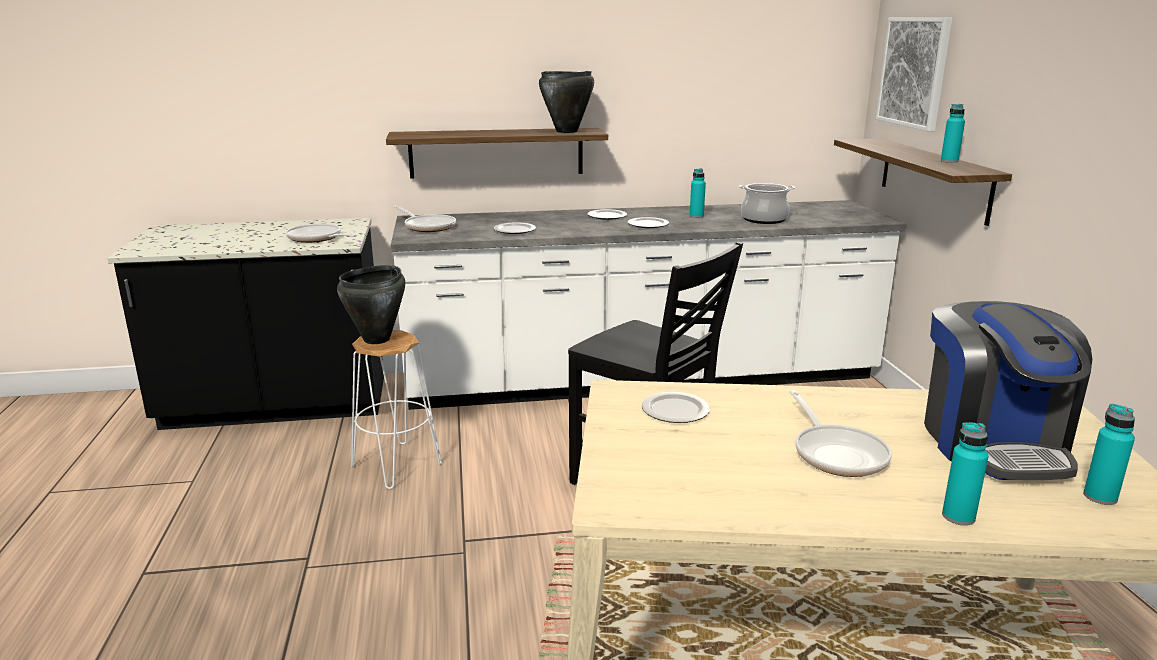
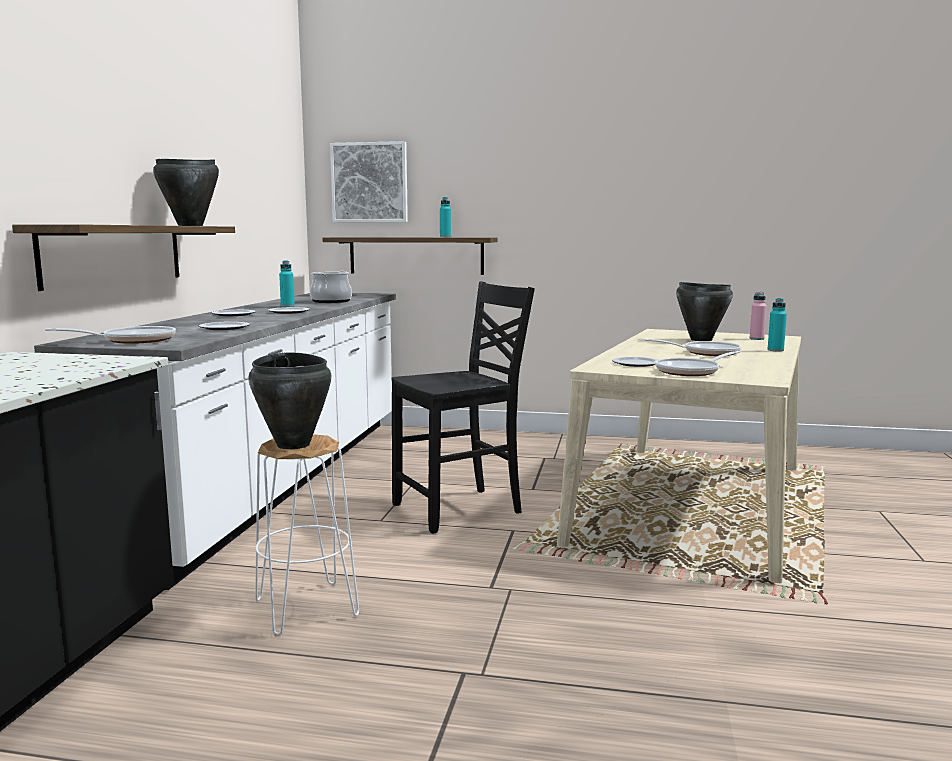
camera: 70 degrees left, 10 degrees down
(317, 238) = (74, 365): frying pan -> frying pan (691, 371)
(993, 443) = (701, 339): coffee machine -> black cooking pot
(1100, 497) = (756, 339): turquoise bottle -> pink bottle

